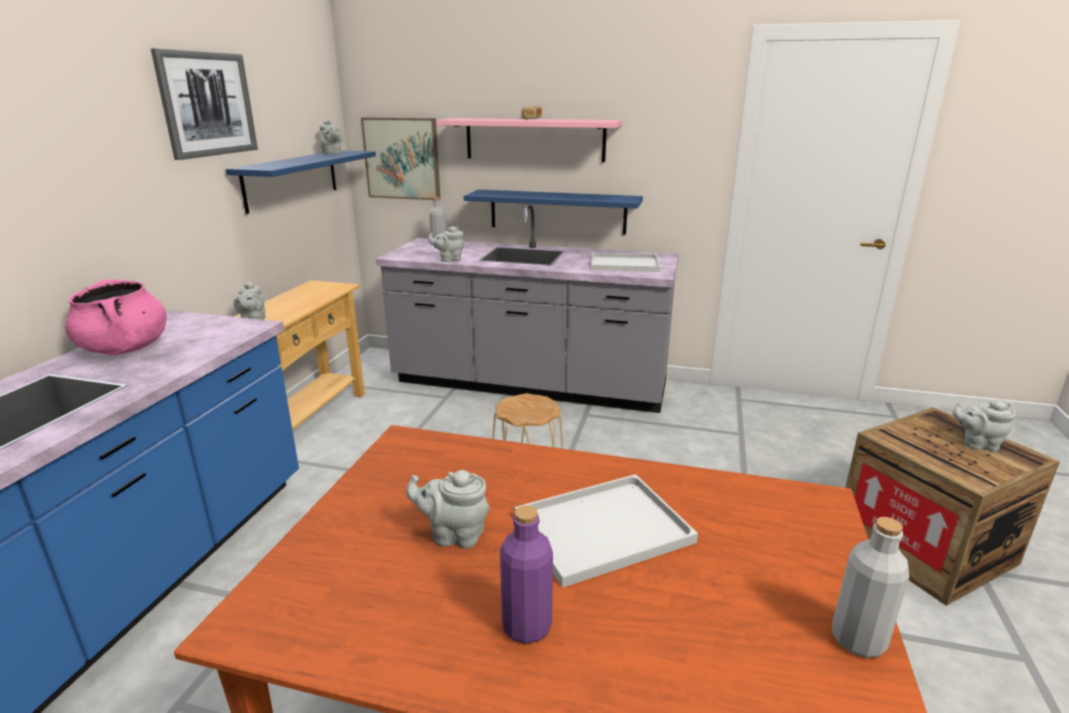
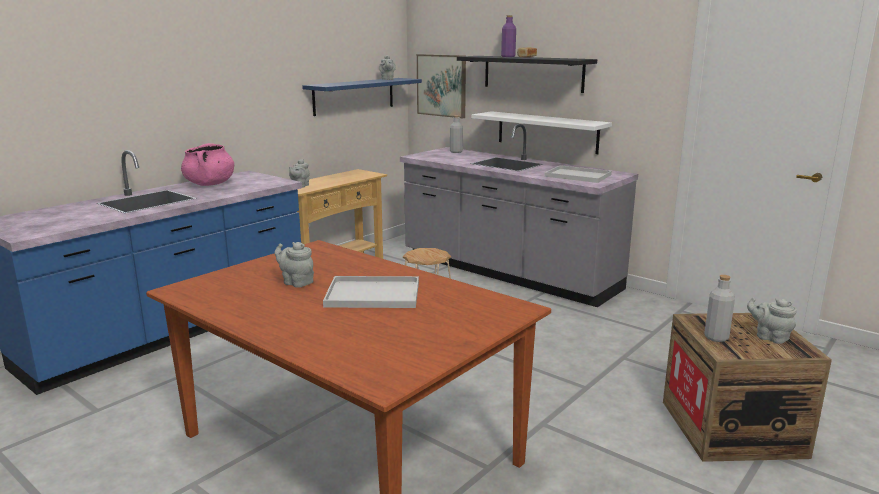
camera: 25 degrees right, 5 degrees down
(207, 104) = (295, 43): picture -> none
(449, 259) = (449, 161): grey teapot -> none
(526, 626) = (290, 314): purple bottle -> purple bottle (508, 56)
(534, 139) = (532, 73): pink shelf -> black shelf
(557, 211) = (547, 132): blue shelf -> white shelf
(858, 640) = (442, 351): grey bottle -> grey bottle (716, 337)

